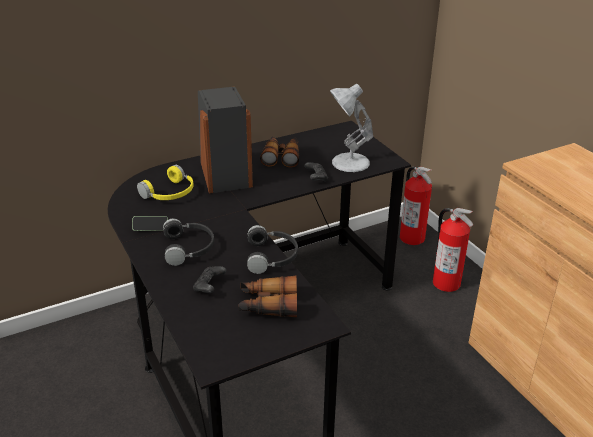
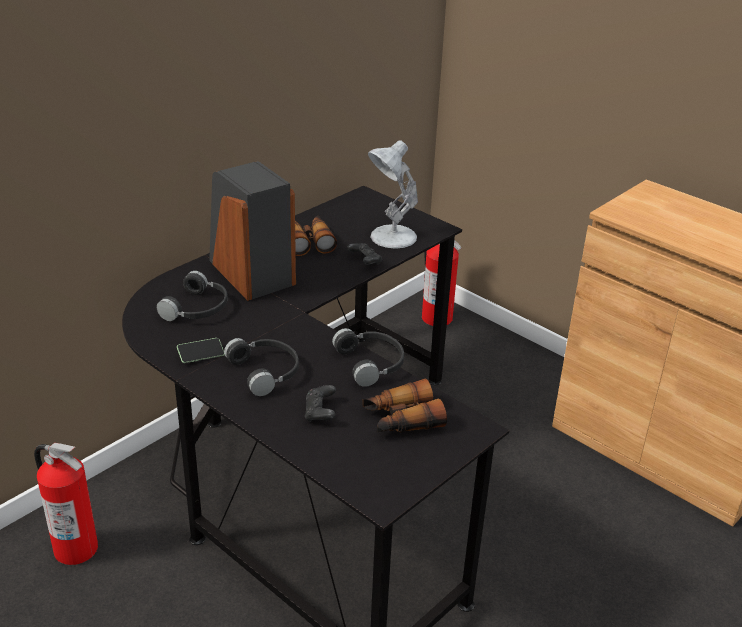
camera: 20 degrees left, 0 degrees up
(170, 193) = (198, 308): yellow headphones -> black headphones
(446, 283) = (498, 363): fire extinguisher -> fire extinguisher (76, 548)

